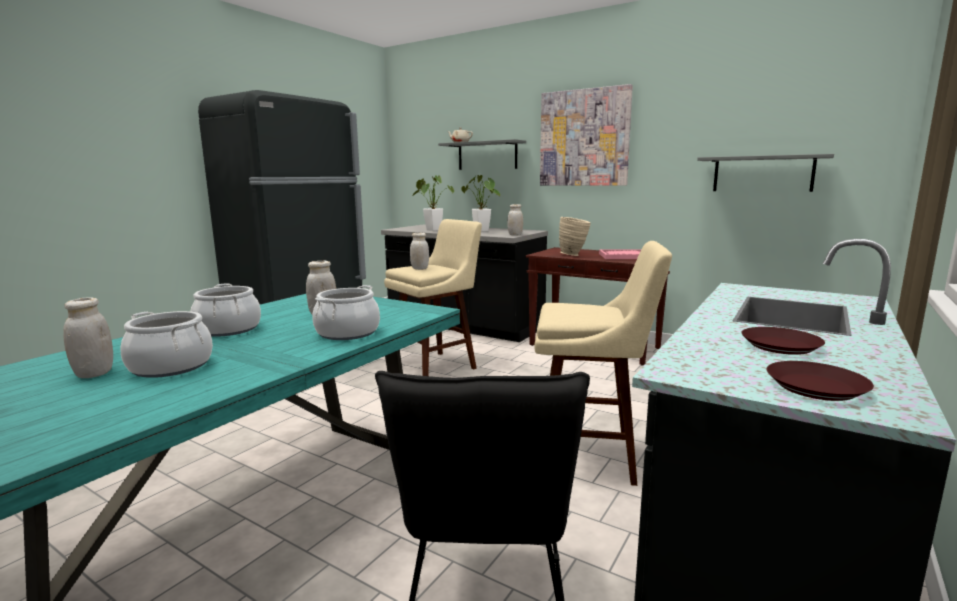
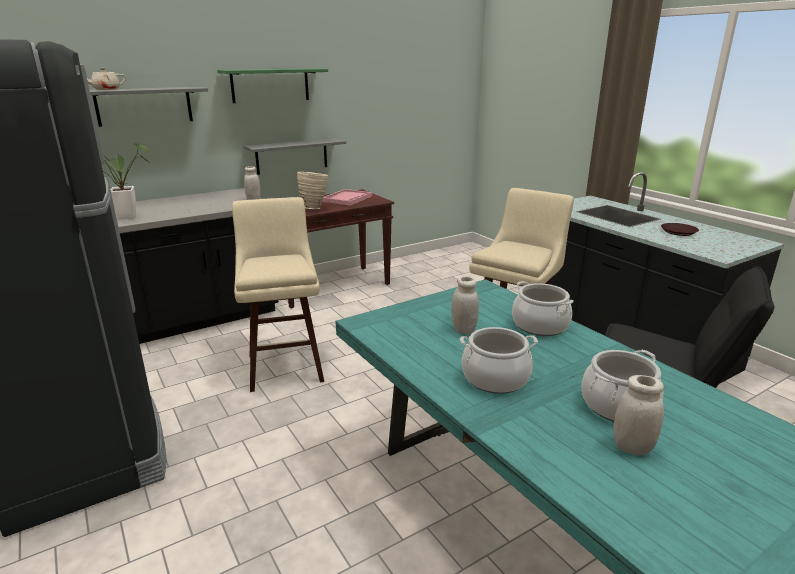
camera: 65 degrees left, 10 degrees up
(419, 269) = (281, 266): white jar -> none
(482, 231) = (195, 204): potted plant -> none
(584, 138) = (270, 85): picture -> green shelf
(762, 174) = (411, 115): grey shelf -> grey shelf (292, 156)
(817, 388) = (737, 243): brown plate -> none

